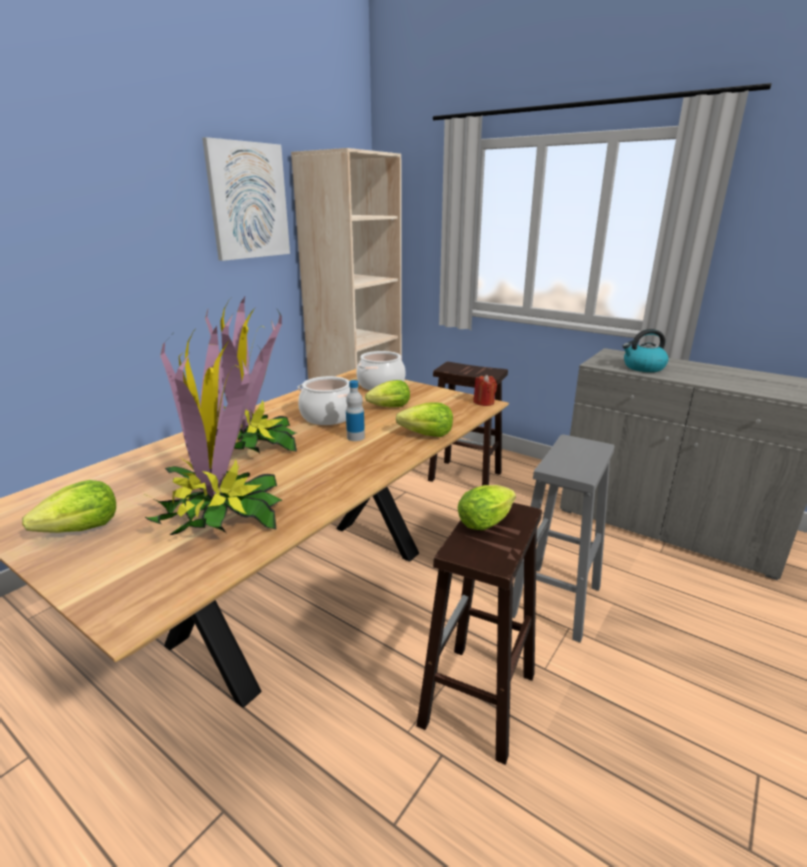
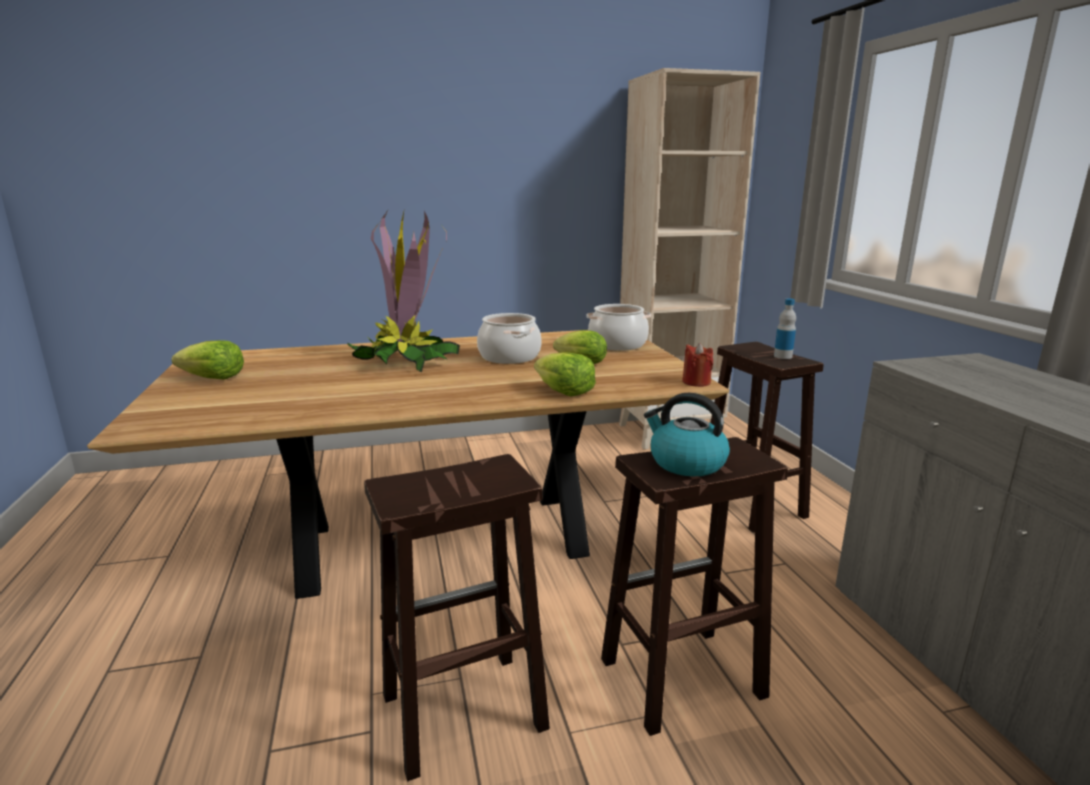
camera: 40 degrees right, 5 degrees down
(219, 512) = (292, 394): potted plant -> none
(248, 201) = (564, 134): picture -> none
(355, 437) = (495, 377): bottle -> bottle (783, 356)
(487, 521) = (466, 475): lettuce -> none
(555, 602) = (680, 679): grey stool -> brown stool
(643, 367) = (982, 383): kettle -> kettle (686, 463)

